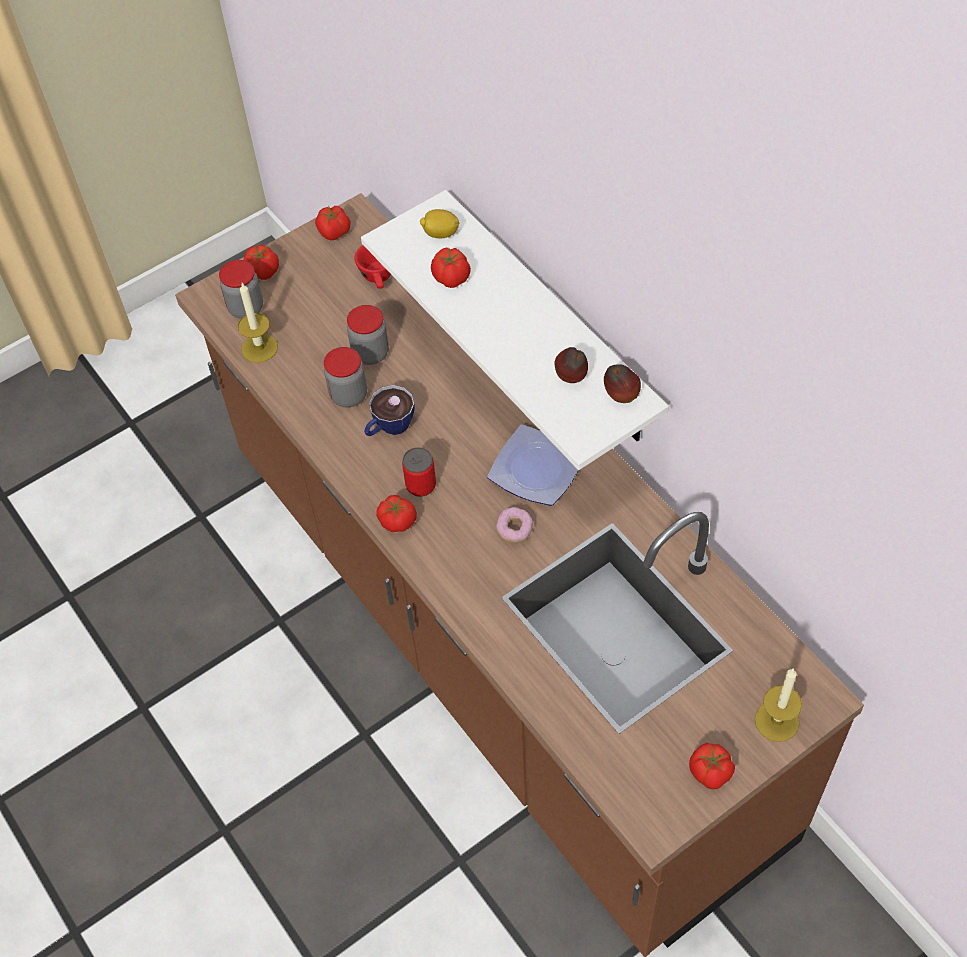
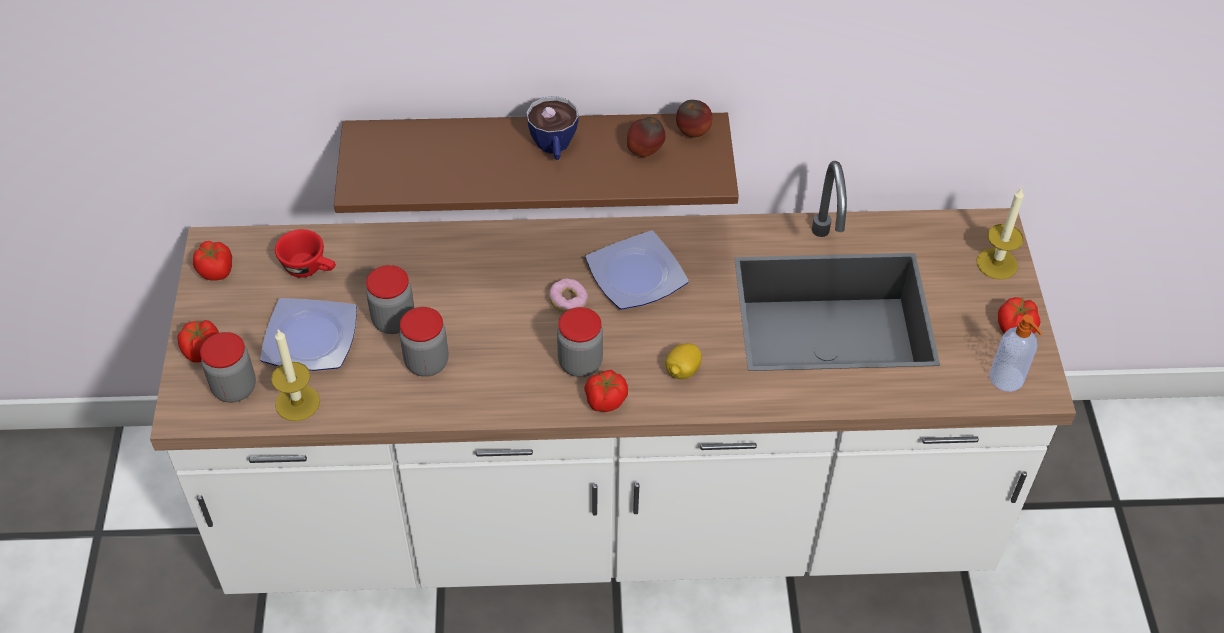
camera: 60 degrees left, 5 degrees down
(317, 320) = (312, 340): none -> plate
(389, 427) = (494, 352): cup -> cup (554, 148)
(421, 485) = (580, 363): can -> jar
(440, 233) = (393, 150): lemon -> lemon (682, 371)
(451, 279) = (454, 170): tomato -> none
(495, 641) = (609, 514): brown counter -> white counter
(514, 530) = (686, 324): donut -> donut (568, 302)
(550, 322) = (537, 152): white shelf -> brown shelf
(645, 794) = (1007, 379): none -> soap dispenser

